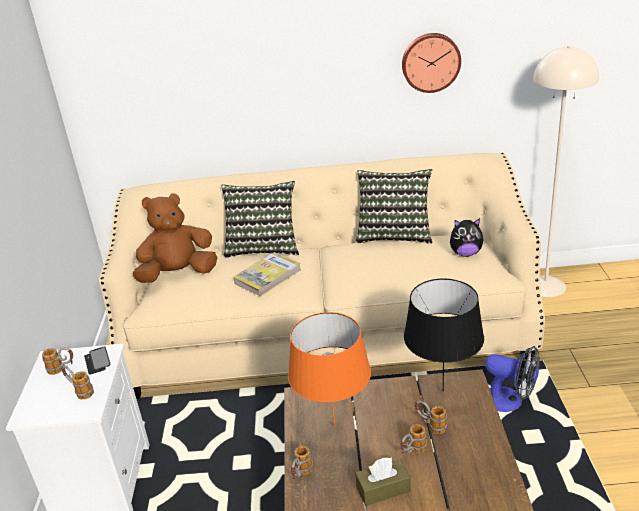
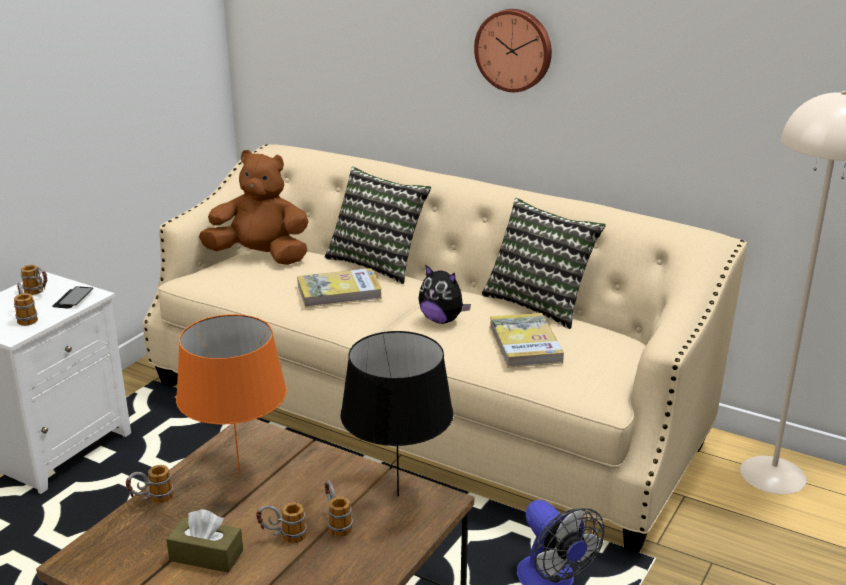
camera: 30 degrees right, 5 degrees down
(422, 263) = (525, 344): none -> book
(430, 62) = (656, 74): wall clock -> wall clock (514, 50)
(465, 253) = (594, 355): plush toy -> plush toy (442, 320)

